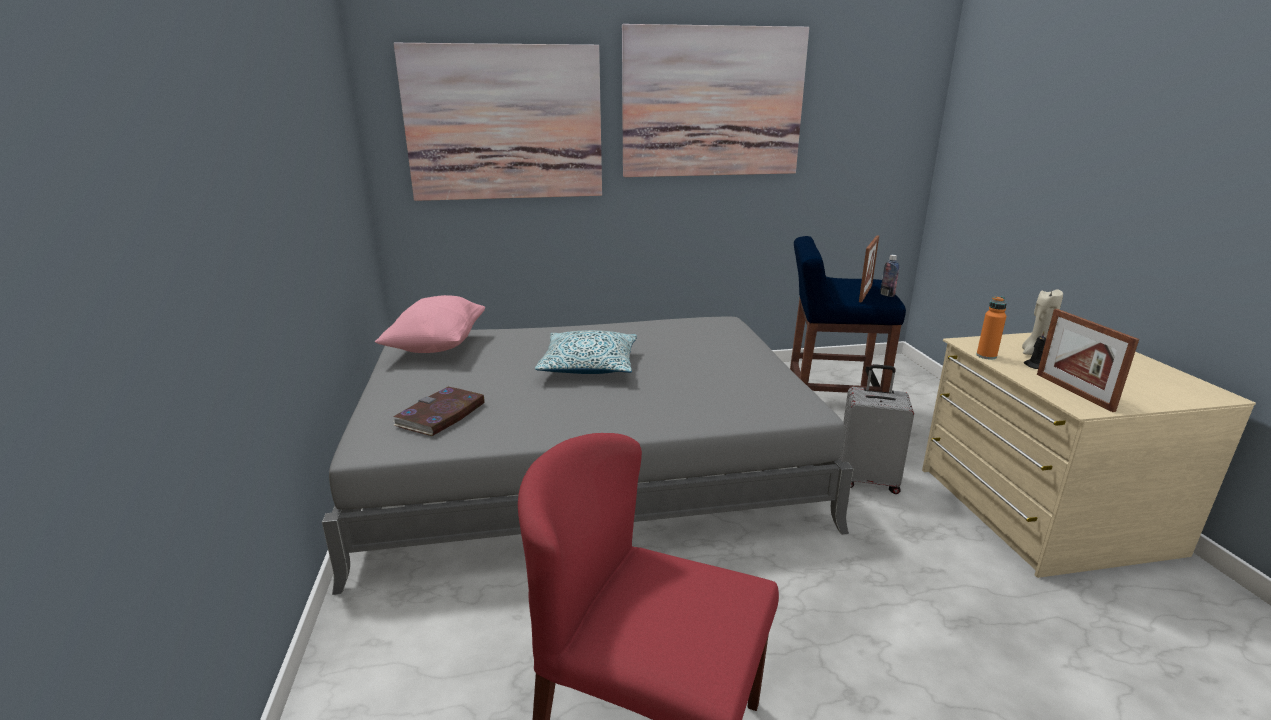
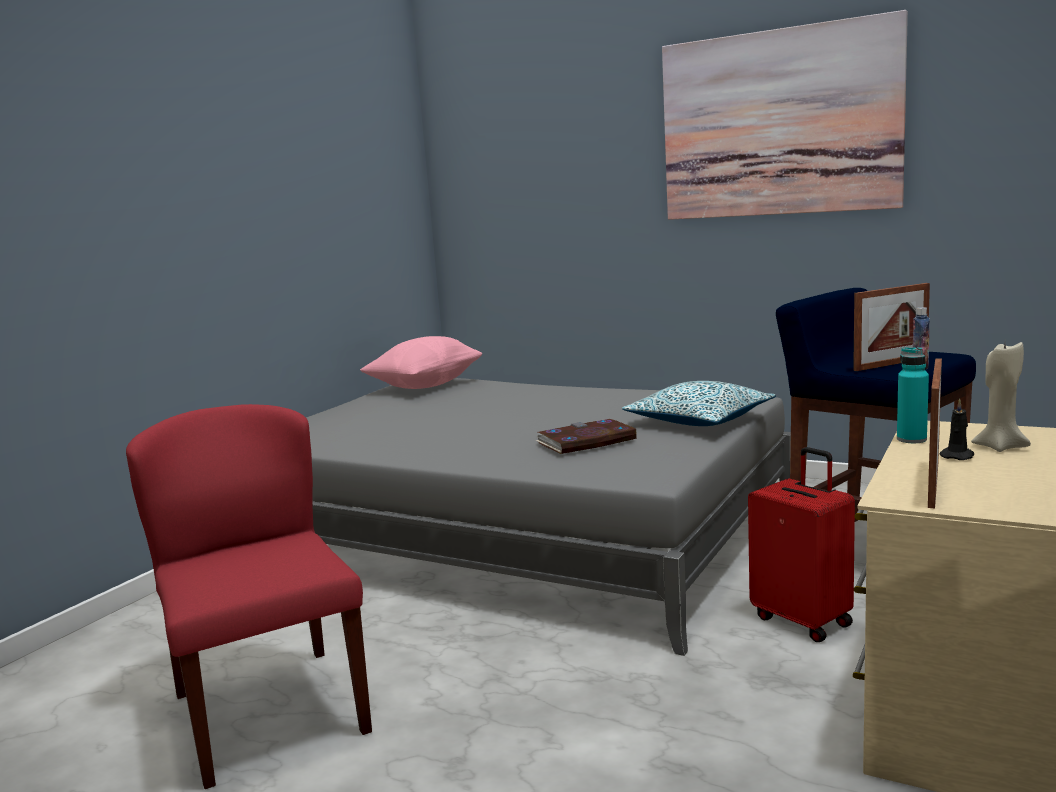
camera: 40 degrees right, 10 degrees down
(441, 415) = (342, 429): book -> book (586, 441)
(504, 123) = (547, 167): picture -> none
(588, 365) = (517, 414): pillow -> pillow (699, 420)
(867, 480) = (803, 620): grey suitcase -> red suitcase
(986, 356) = (911, 439): orange bottle -> turquoise bottle

